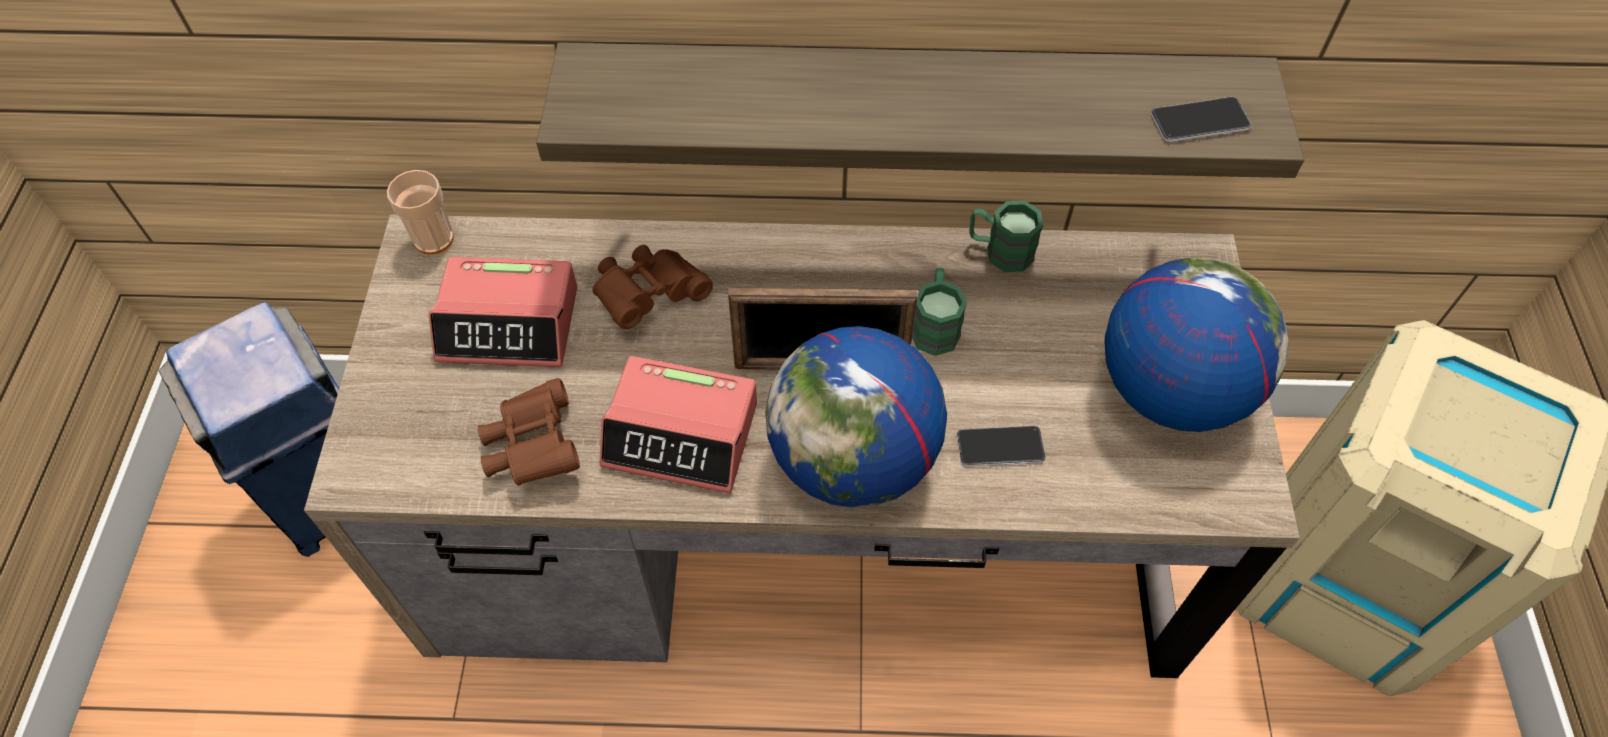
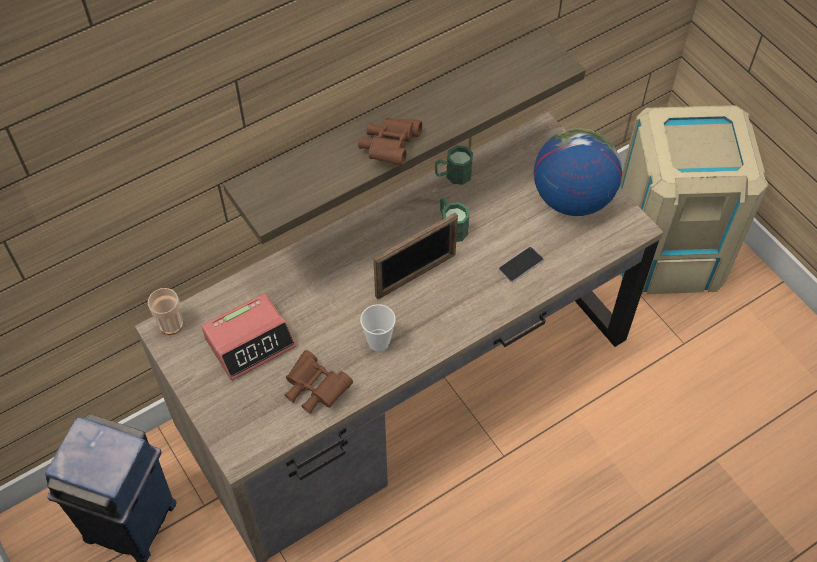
camera: 35 degrees left, 0 degrees up
(649, 296) = (307, 289): brown binoculars -> brown binoculars (390, 148)
(682, 434) = (379, 342): alarm clock -> cup
(853, 460) = (463, 308): globe -> none
(1199, 121) = (534, 73): phone -> none

